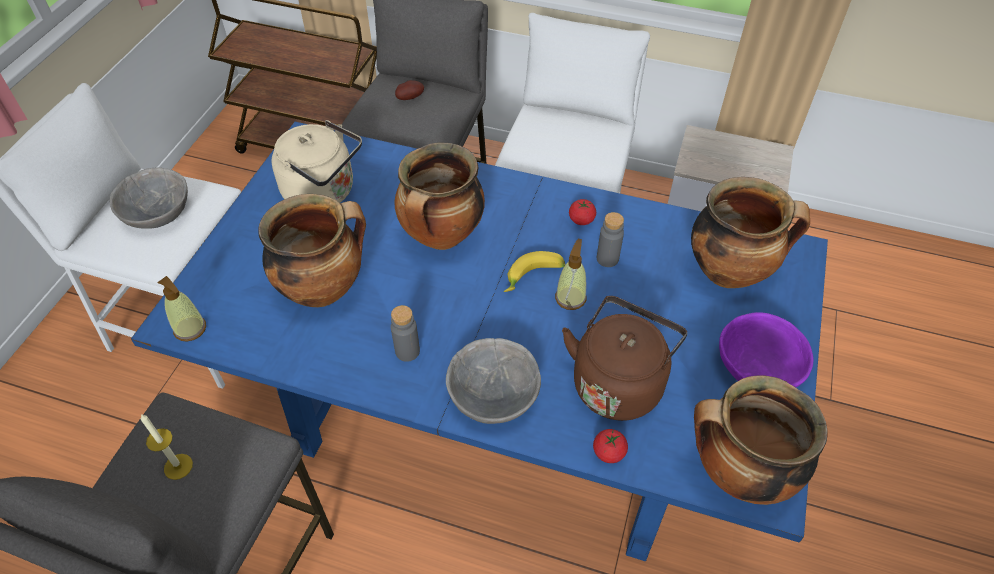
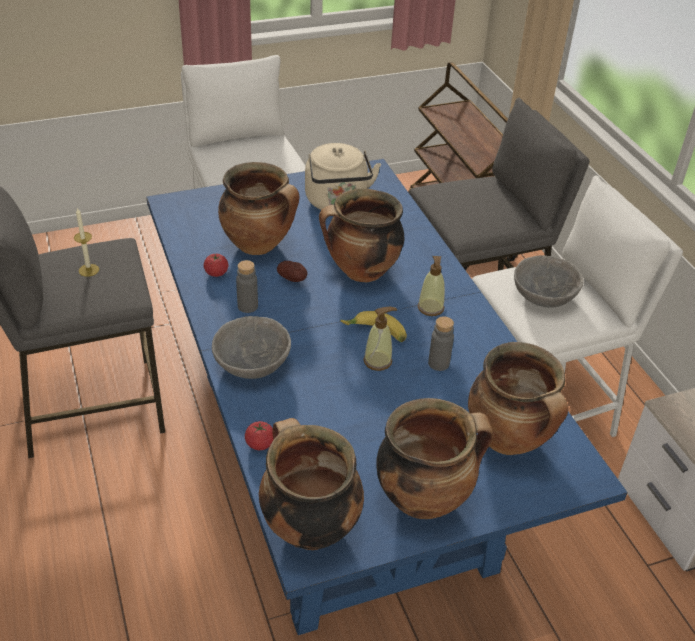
camera: 50 degrees right, 10 degrees down
(158, 213) = (254, 159): grey bowl -> grey bowl (544, 296)
(190, 329) = (174, 212): soap dispenser -> soap dispenser (430, 308)
(410, 98) = (486, 199): potato -> potato (293, 279)
(581, 220) = (461, 332): tomato -> tomato (216, 273)
(618, 382) = (327, 421): brown kettle -> none
(756, 367) = (424, 498): purple bowl -> cooking pot

